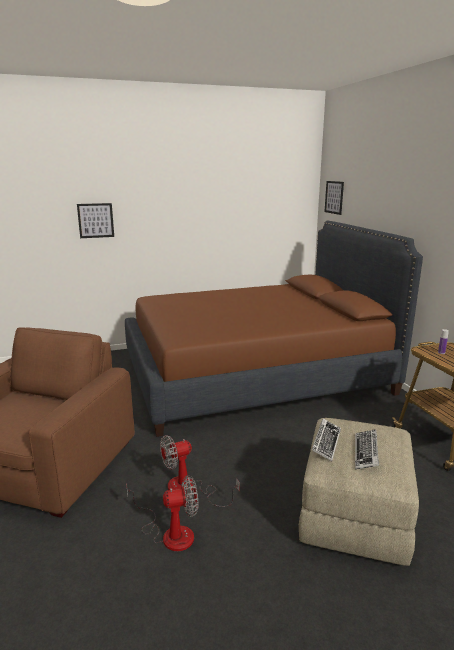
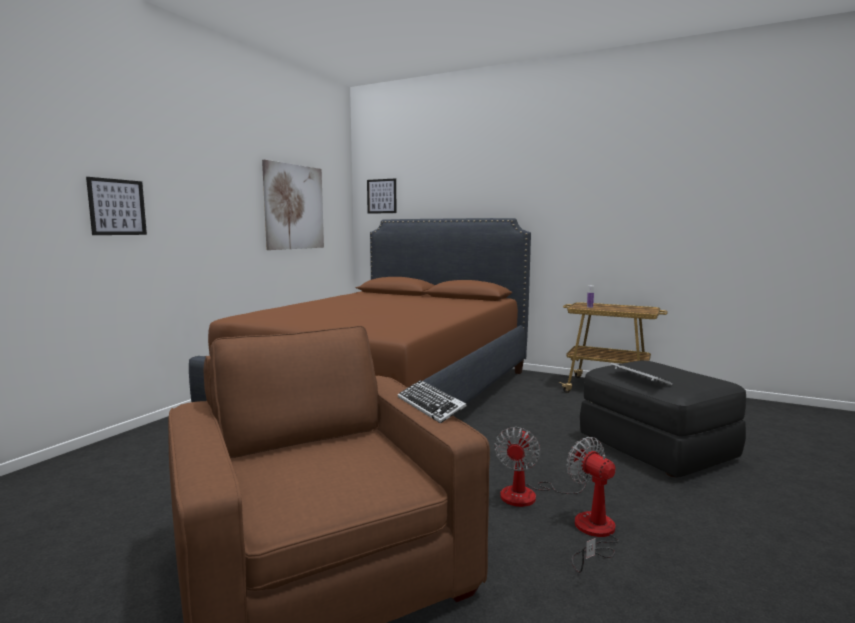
camera: 45 degrees left, 10 degrees down
(169, 533) = (593, 534): fan -> fan turned 60 degrees counterclockwise
(244, 209) = (294, 207): none -> picture
(355, 515) = (657, 448): beige ottoman -> black ottoman
(366, 453) = (671, 374): keyboard -> keyboard (430, 406)

